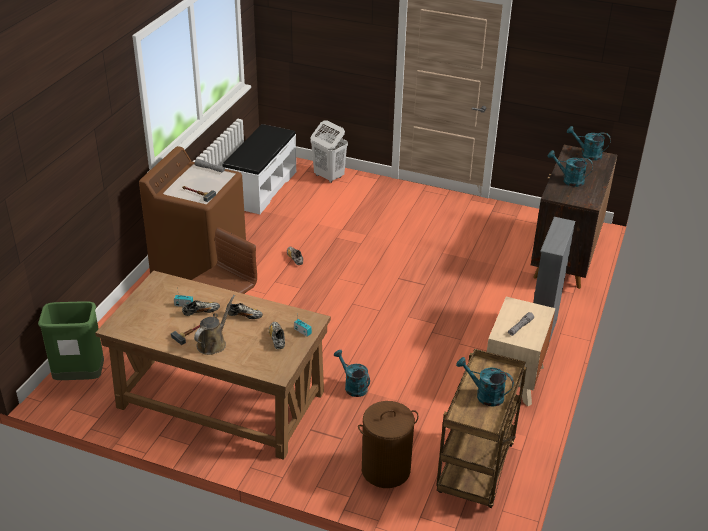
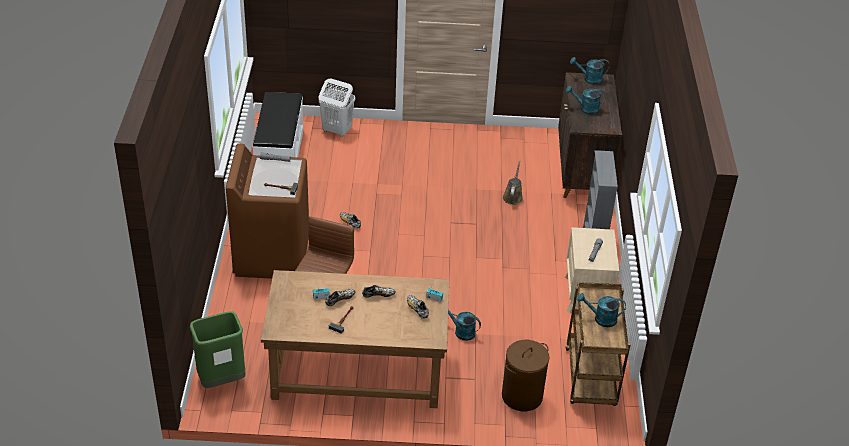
camera: 20 degrees left, 5 degrees up
(213, 343) = (367, 325): brown watering can -> brown watering can (513, 196)

